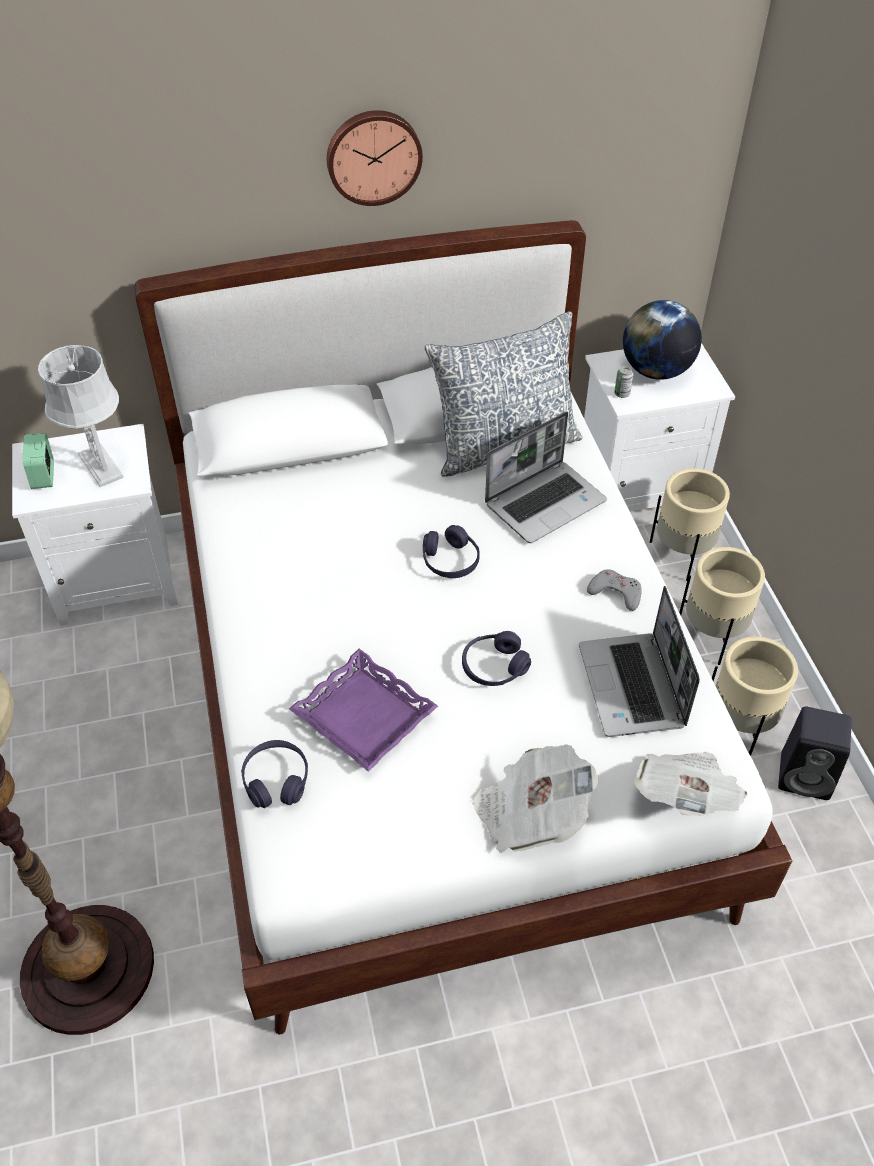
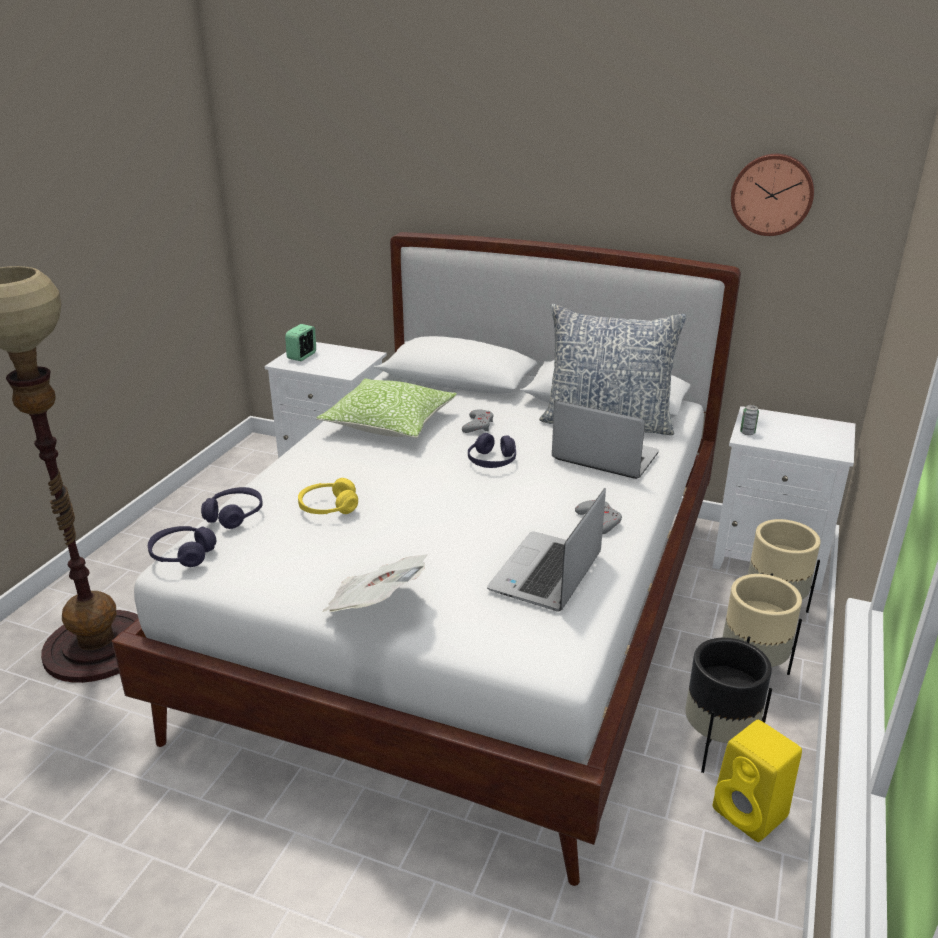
camera: 35 degrees right, 20 degrees down
(100, 466) = (338, 361): grey table lamp -> none
(291, 555) = (389, 424): none -> pillow
(363, 716) = (328, 507): purple tray -> yellow headphones
(373, 156) = (576, 174): wall clock -> wall clock (772, 194)
(386, 512) = (478, 425): none -> grey game controller
(494, 667) = (453, 522): purple headphones -> purple headphones (182, 555)
(545, 502) = (603, 457): laptop -> laptop turned 150 degrees counterclockwise
(656, 371) = (793, 429): globe -> none
(685, 796) = (510, 652): newspaper -> none
(740, 726) = (717, 745): beige planter -> black planter
(807, 776) = (752, 814): black speaker -> yellow speaker

